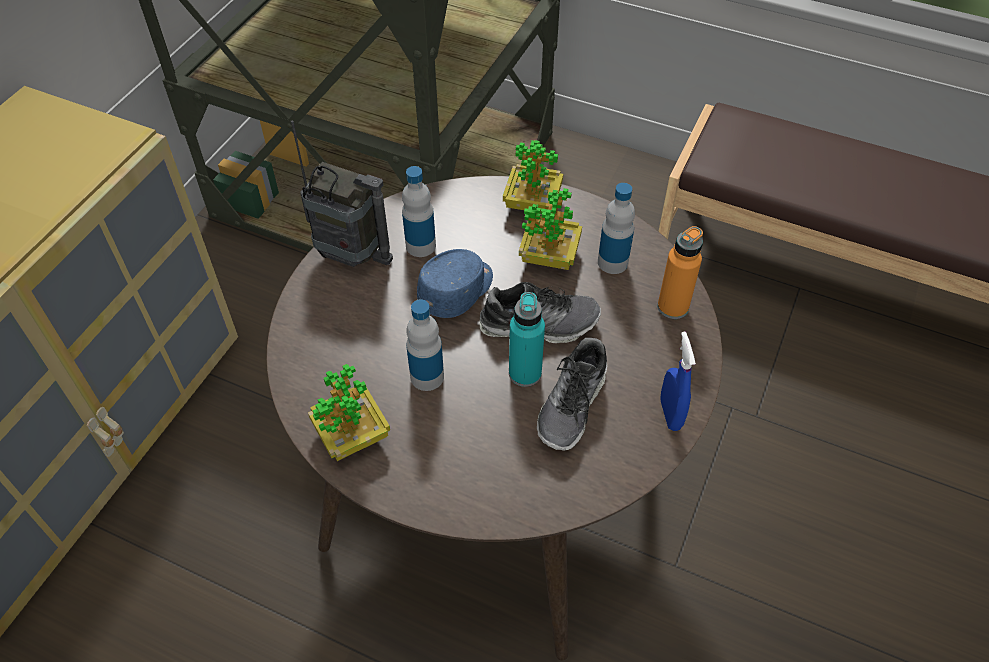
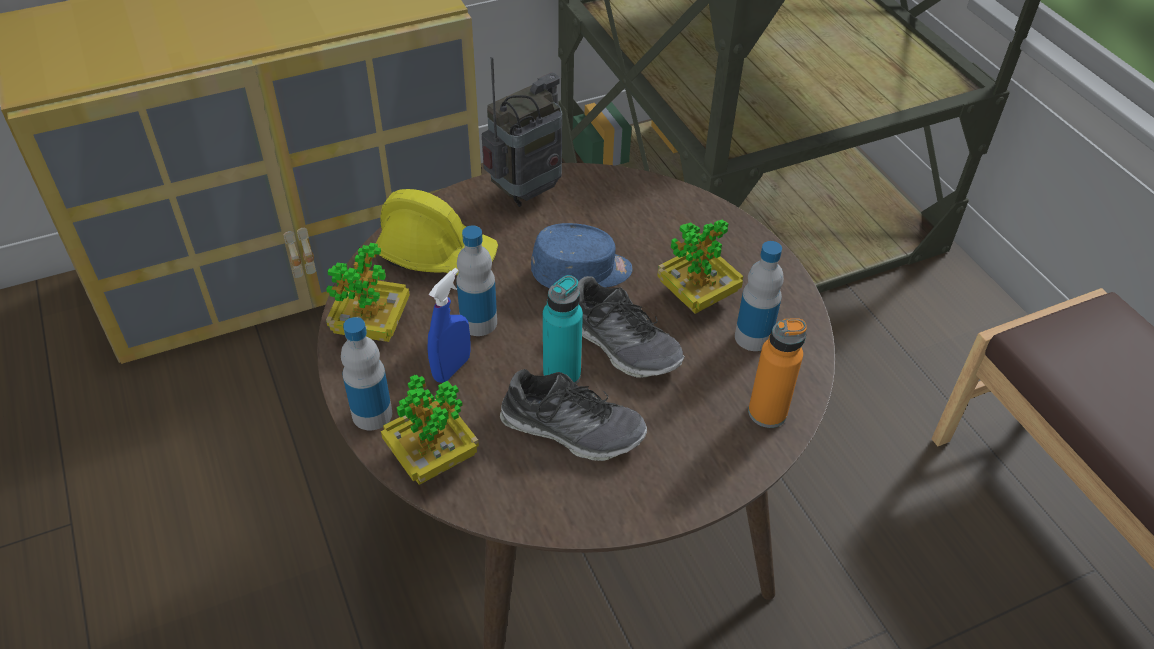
camera: 40 degrees right, 5 degrees down
(337, 347) = (437, 254): none -> yellow hard hat
(350, 255) = (526, 192): radio -> radio turned 105 degrees counterclockwise
(420, 246) = (592, 218): bottle -> bottle (372, 414)
(532, 203) = (733, 242): potted plant -> potted plant (432, 457)
(572, 405) = (572, 429): shoe -> shoe turned 135 degrees counterclockwise
(670, 414) = (653, 500): blue spray bottle -> blue spray bottle (452, 368)

